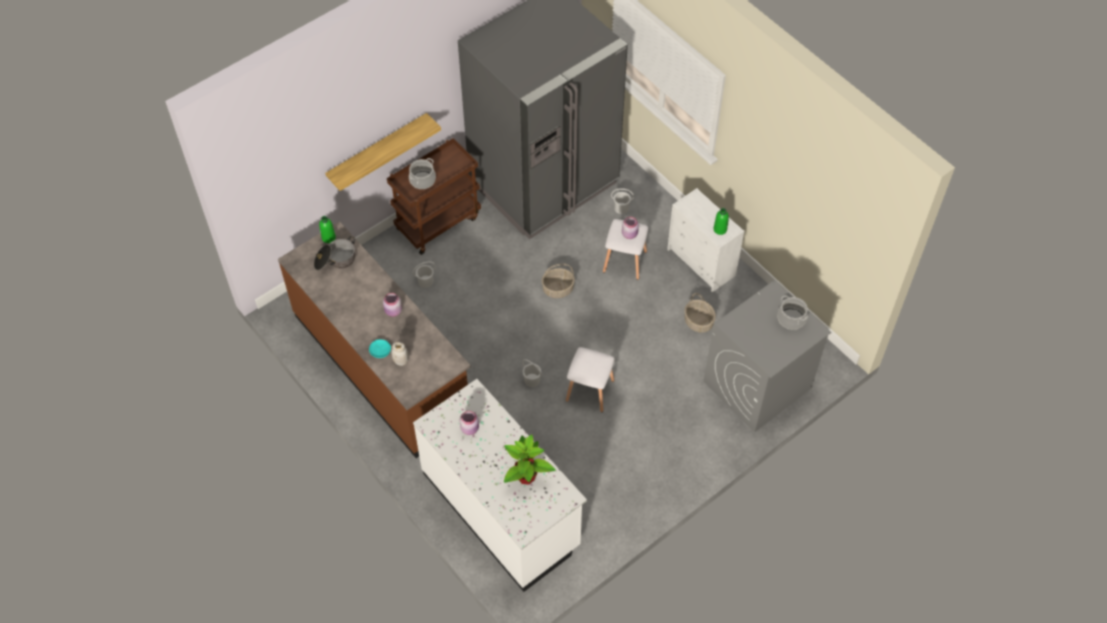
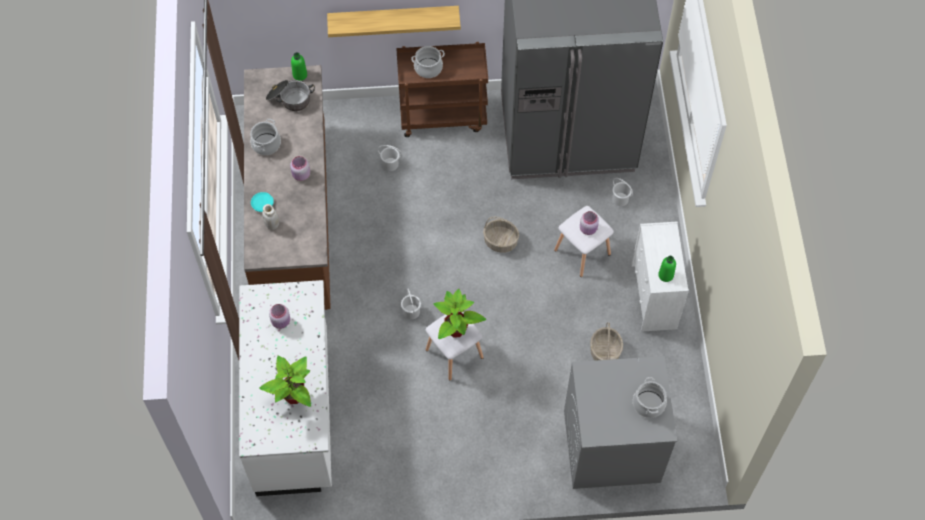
camera: 35 degrees right, 5 degrees up
(344, 304) = (266, 144): none -> cooking pot
(592, 363) = (456, 330): none -> potted plant

